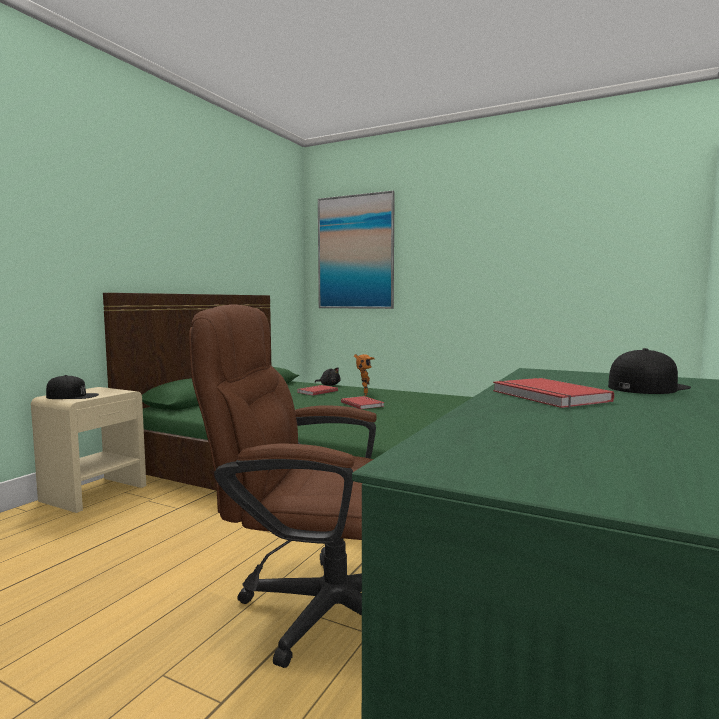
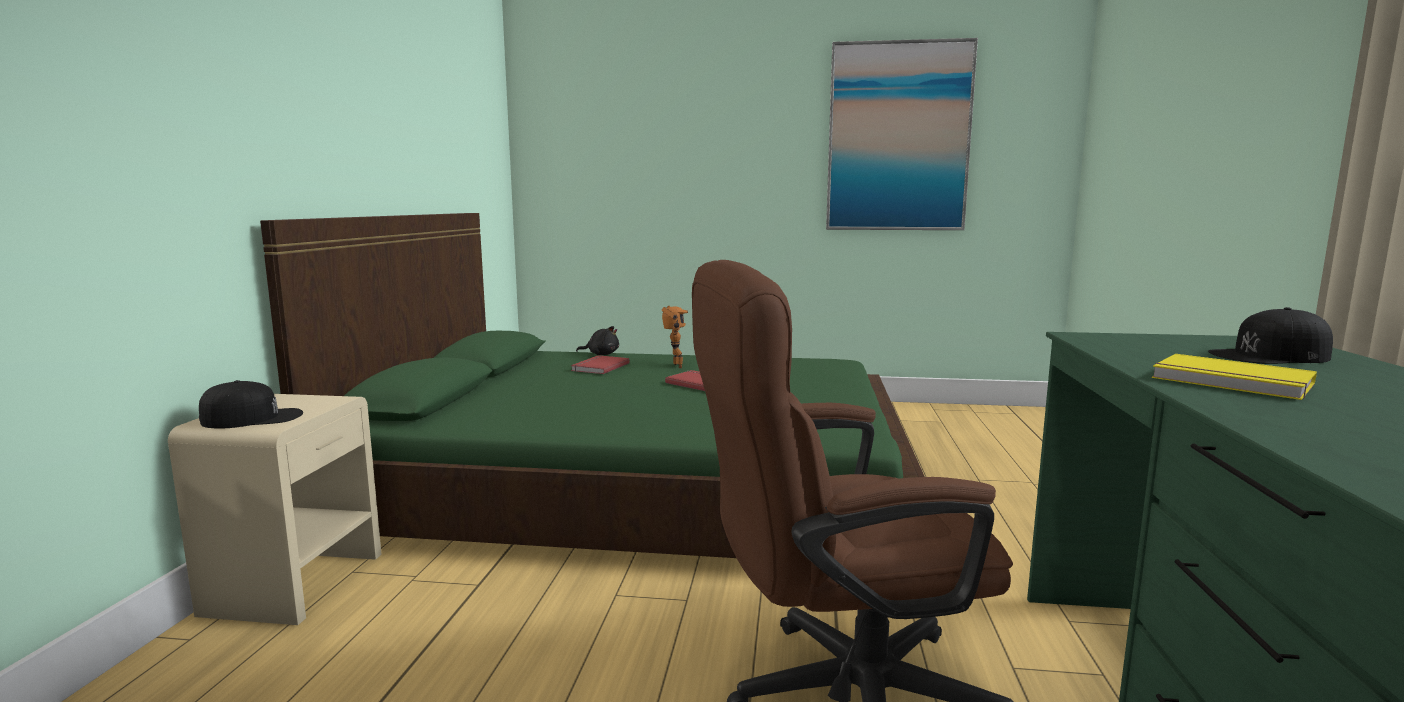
camera: 20 degrees left, 5 degrees up
(355, 252) = (600, 143): picture -> picture (898, 137)
(547, 397) = (1231, 382): red book -> yellow book
(647, 387) = (1270, 356): black cap -> black cap turned 135 degrees counterclockwise

